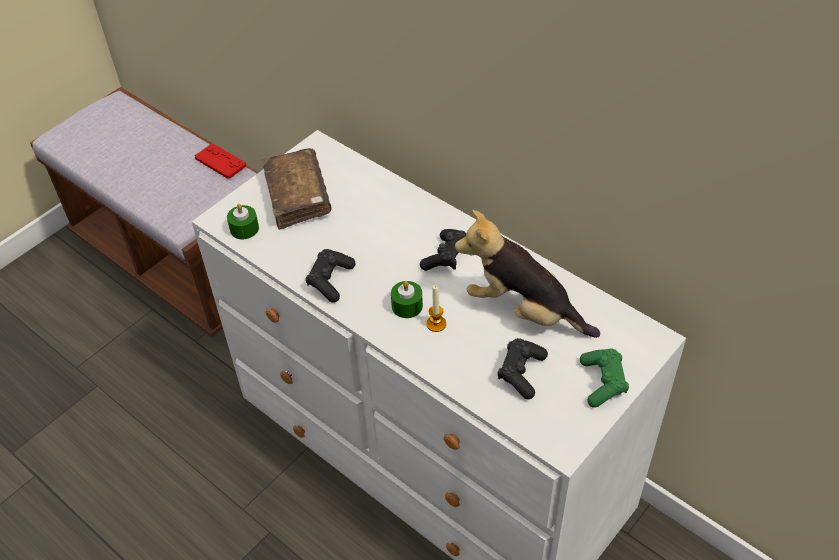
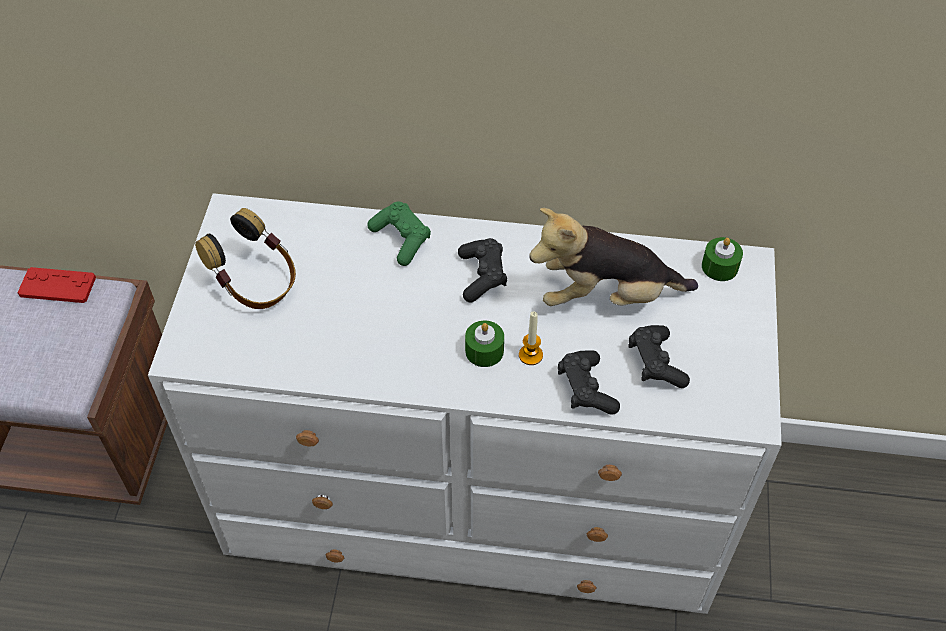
camera: 35 degrees left, 5 degrees up
(244, 229) = (223, 352): green candle -> green candle (719, 266)
(297, 196) = (256, 283): brown book -> headphones
(330, 281) = (377, 364): black game controller -> black game controller (586, 389)
(603, 383) = (737, 332): green game controller -> green game controller (401, 239)

